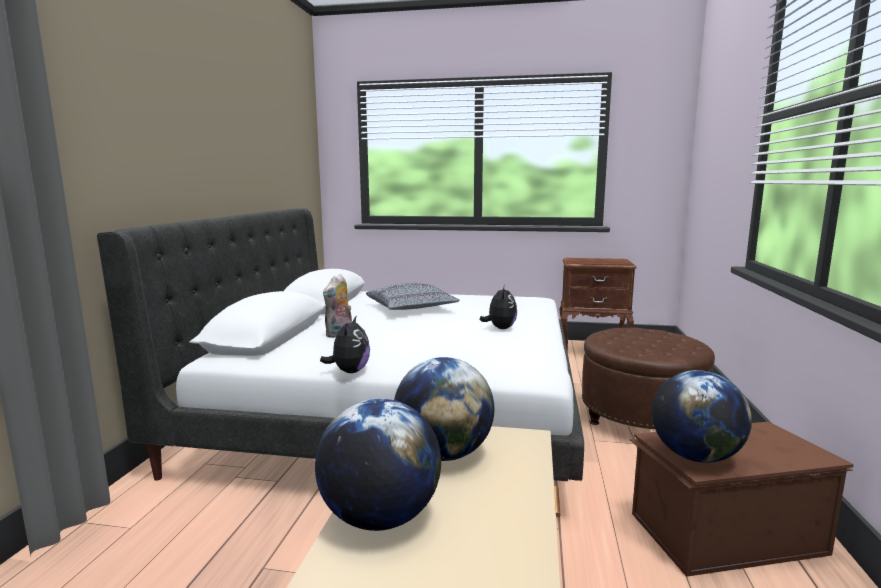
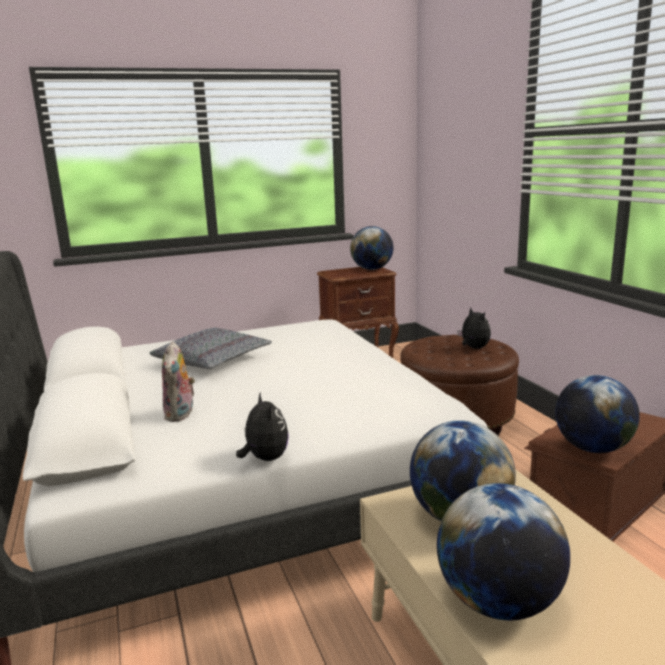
camera: 30 degrees left, 5 degrees up
(500, 328) = (341, 366): plush toy -> plush toy (473, 348)
(615, 261) = (372, 269): none -> globe

